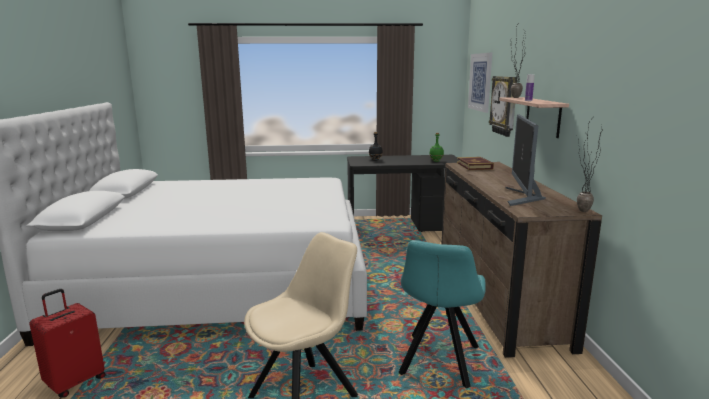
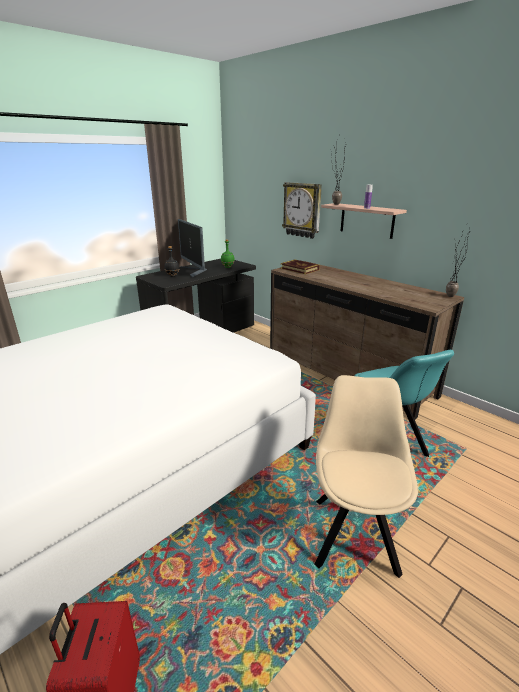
camera: 40 degrees left, 10 degrees up
(480, 82) = (254, 186): picture -> none
(523, 198) = (398, 293): monitor -> monitor (194, 271)

